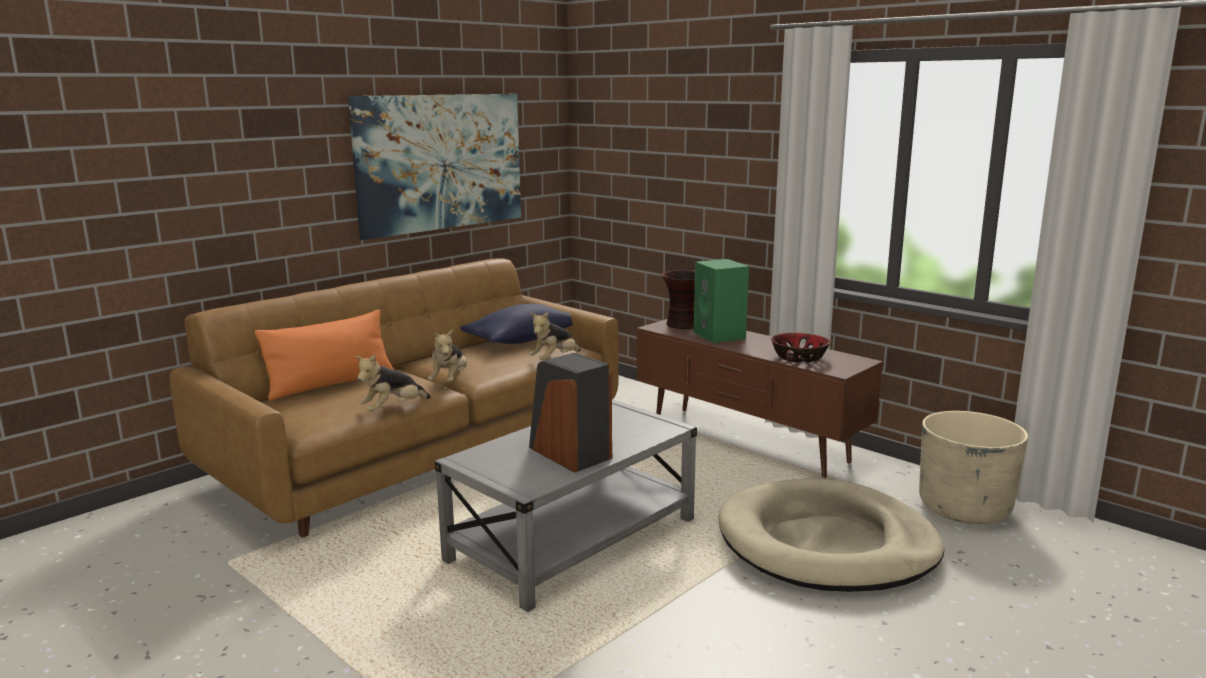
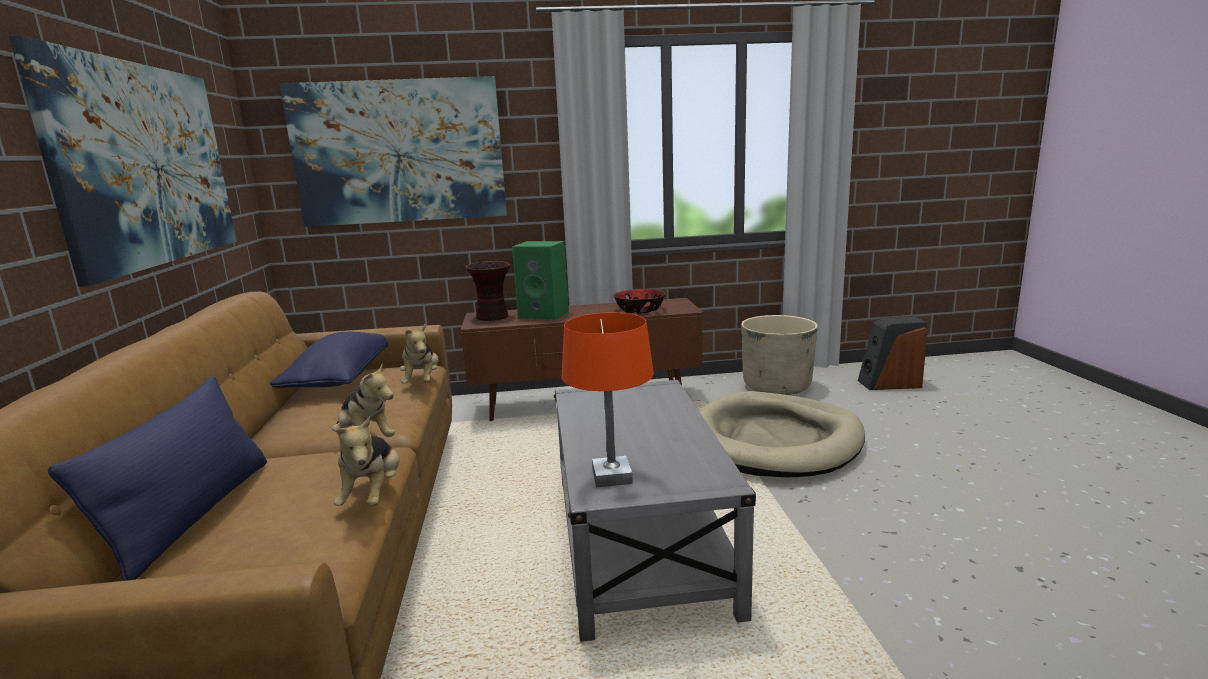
camera: 50 degrees left, 0 degrees up
(331, 384) = (193, 515): orange pillow -> blue pillow
(491, 456) = (611, 477): none -> orange table lamp
(568, 454) = (661, 439): speaker -> speaker (889, 383)
(660, 155) = (399, 152): none -> picture

